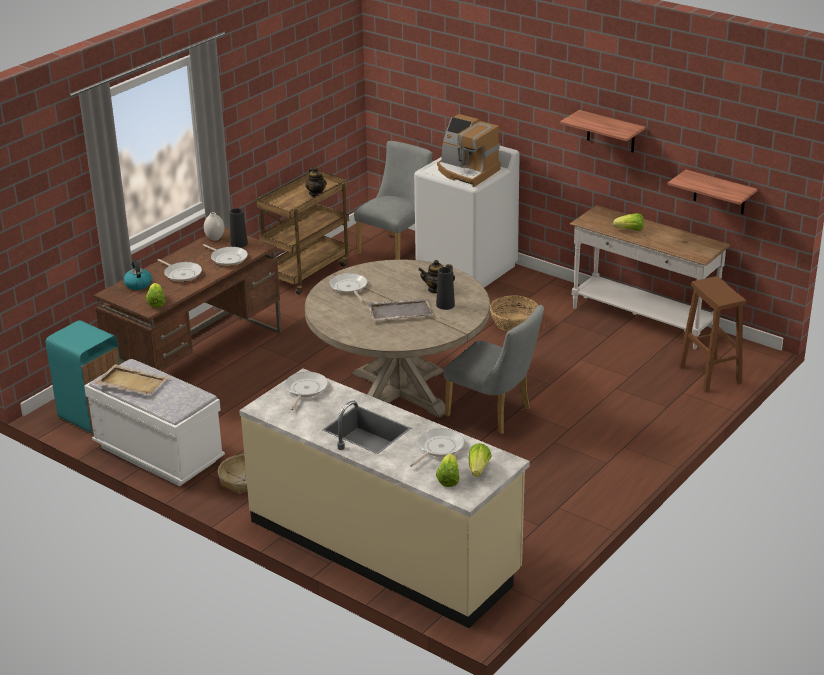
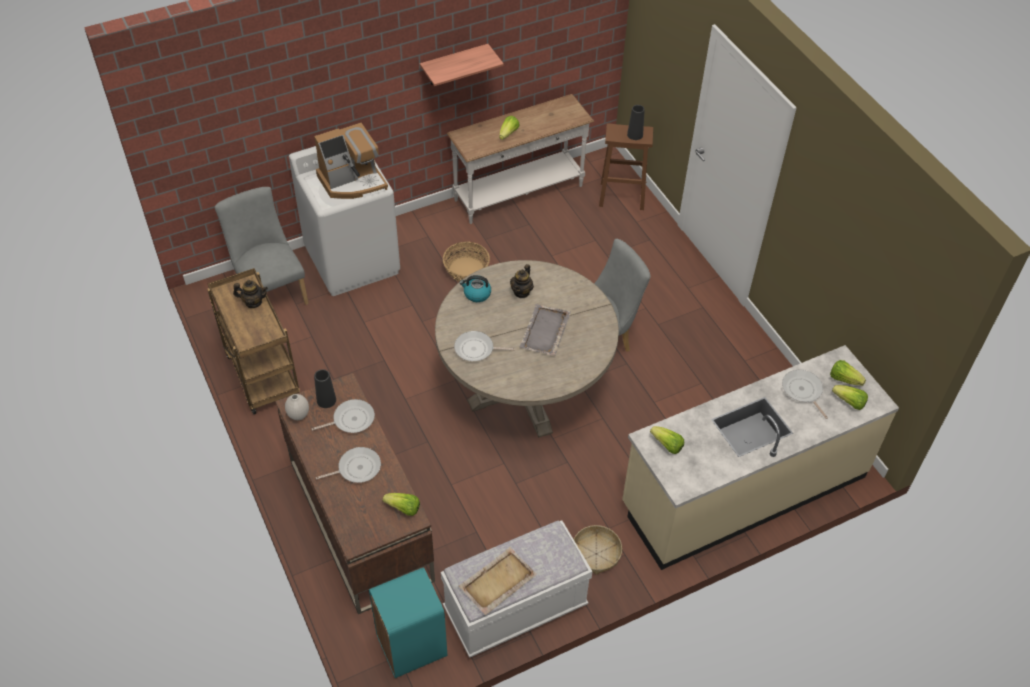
camera: 65 degrees left, 20 degrees up
(138, 284) = (352, 513): kettle -> kettle (476, 294)
(305, 389) = (667, 445): frying pan -> lettuce
(445, 305) = (553, 297): black vase -> black vase (635, 134)
(719, 193) = (559, 60): shelf -> none

